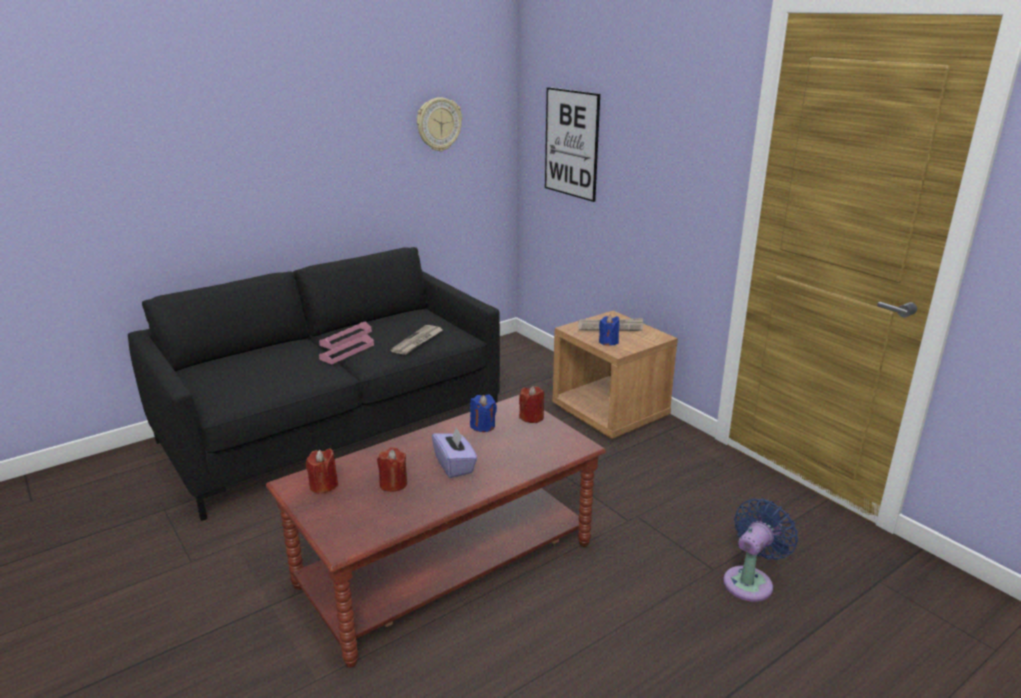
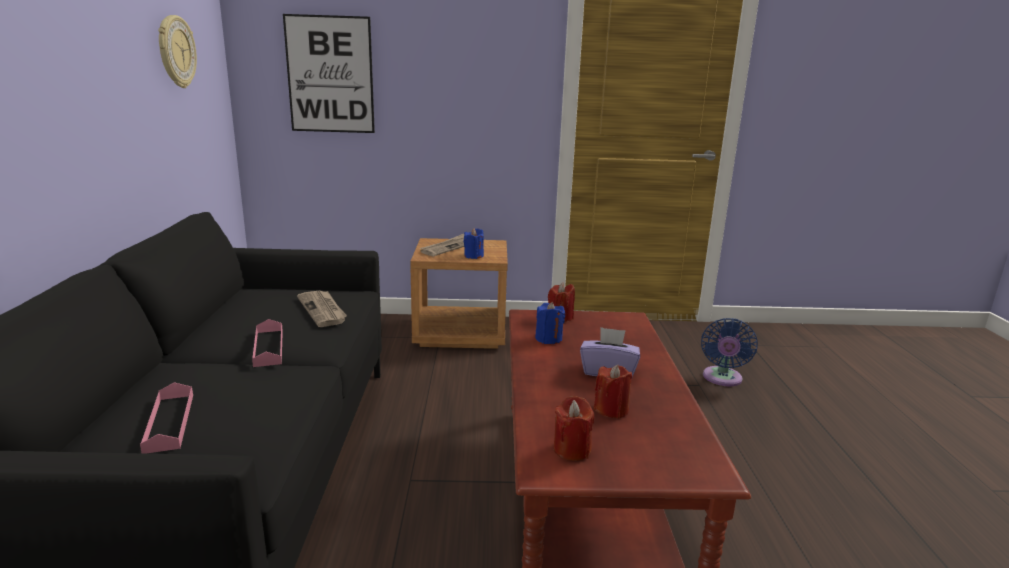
camera: 55 degrees left, 5 degrees down
(346, 338) = (229, 338): pink tray -> pink tray (169, 422)
(750, 581) = (722, 379): blue fan -> blue fan turned 150 degrees counterclockwise

